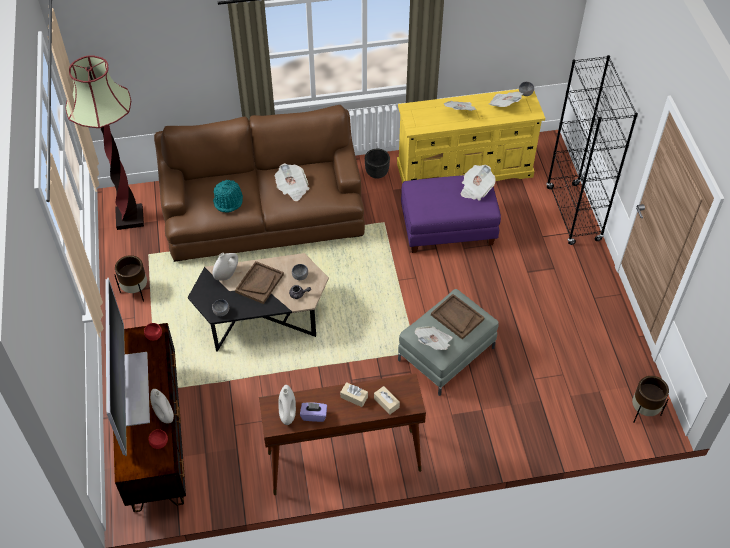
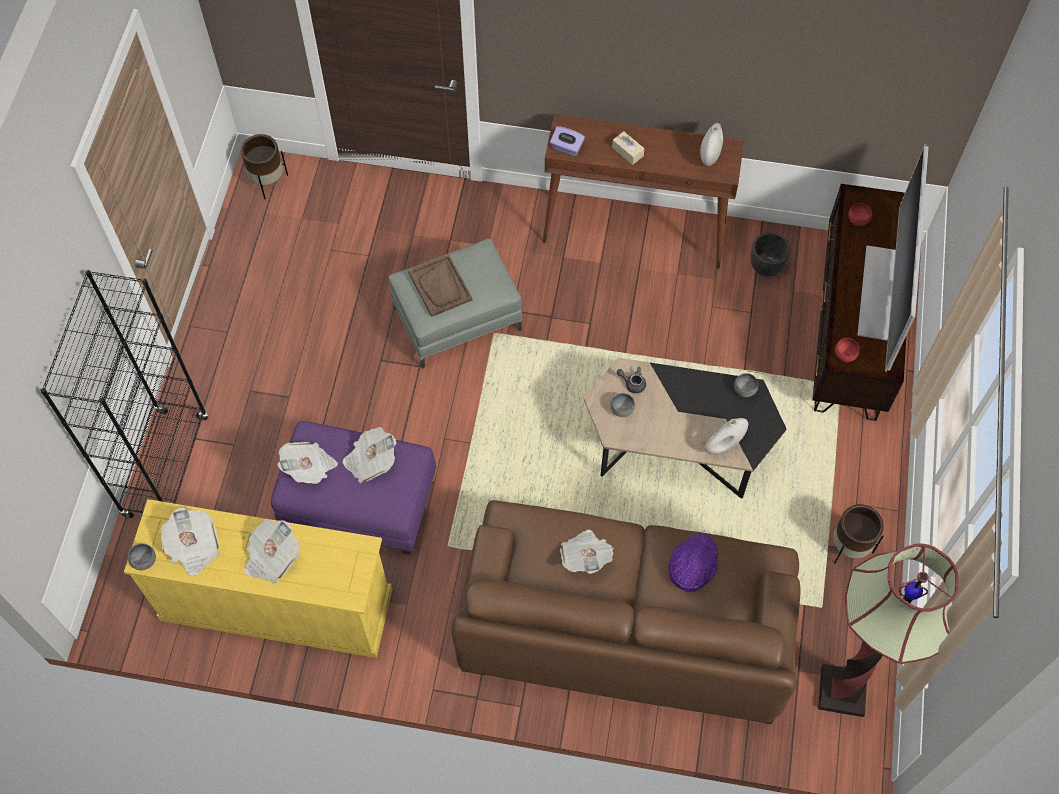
camera: 160 degrees left, 10 degrees up
(164, 415) = (847, 250): white vase -> none
(228, 201) = (691, 566): turquoise hat -> purple hat
(259, 283) = (681, 417): brown tray -> none
(314, 415) = (680, 146): purple tissue box -> purple tissue box (566, 148)
(377, 173) = (417, 647): black planter -> black planter (766, 267)
(386, 403) = (593, 135): beige tissue box -> none
(434, 343) = (486, 263): newspaper -> newspaper (370, 461)

